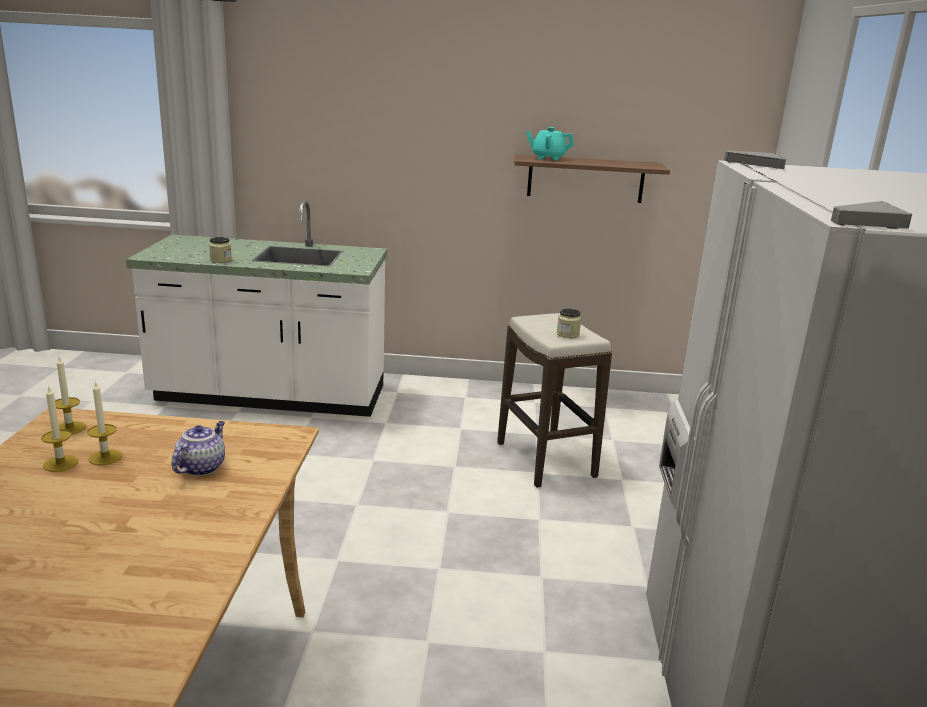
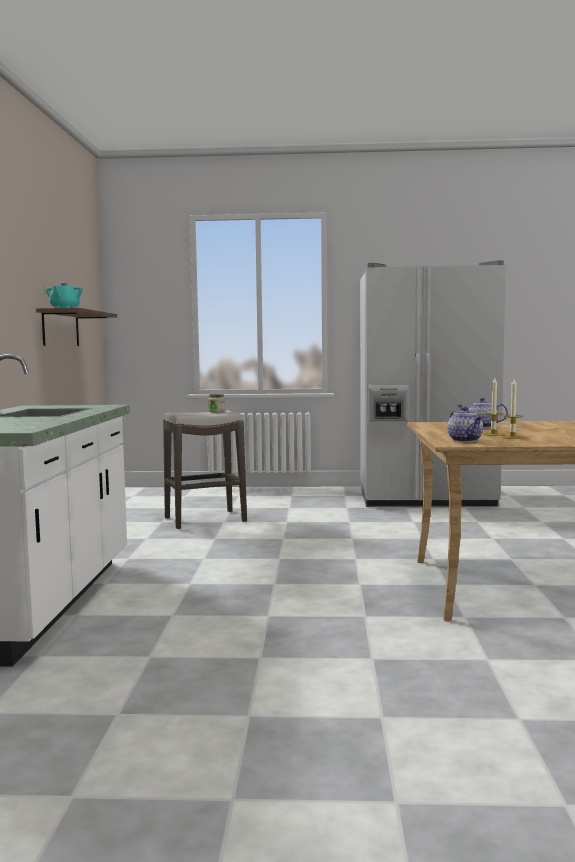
camera: 90 degrees left, 15 degrees down
(69, 428) = (465, 440): candle -> teapot
(221, 260) = (55, 419): jar -> none

